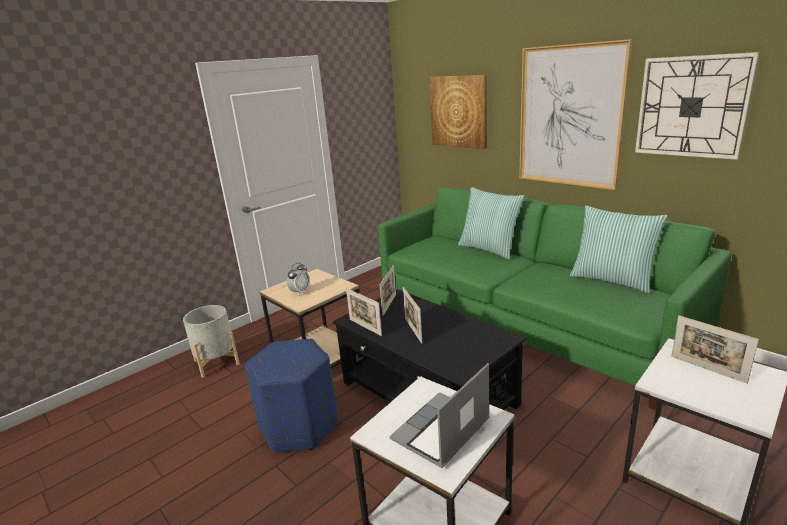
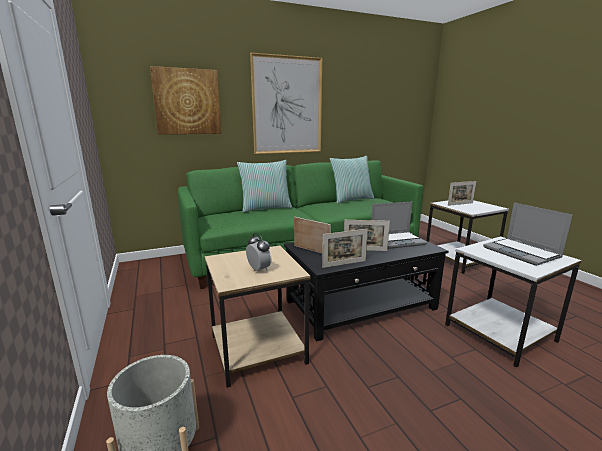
camera: 70 degrees left, 5 degrees down
(298, 427) = (373, 384): blue ottoman -> none
(464, 345) = (397, 241): none -> laptop
(691, 107) = (351, 100): wall clock -> none

